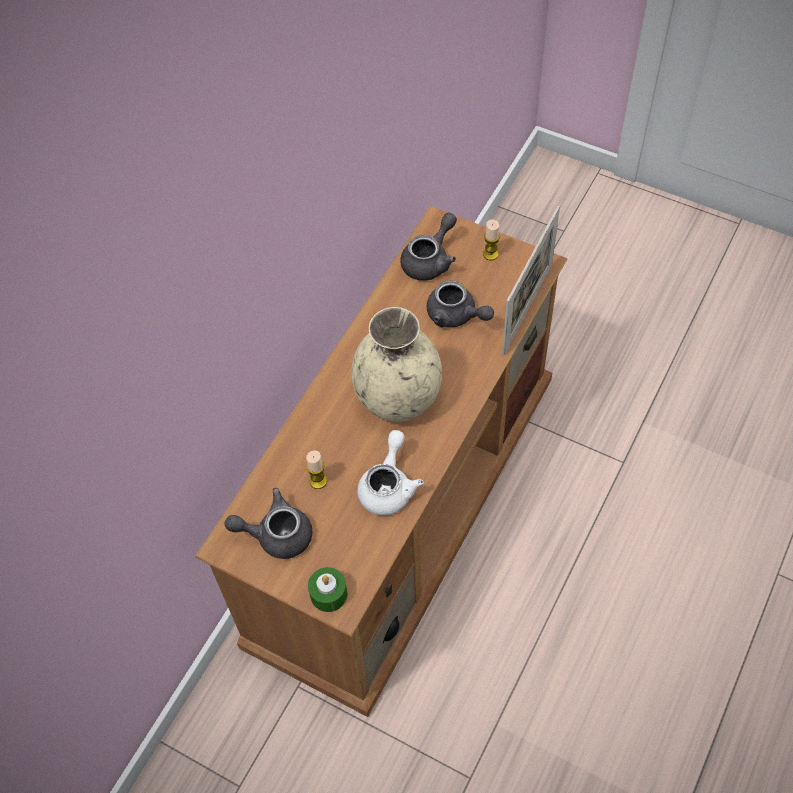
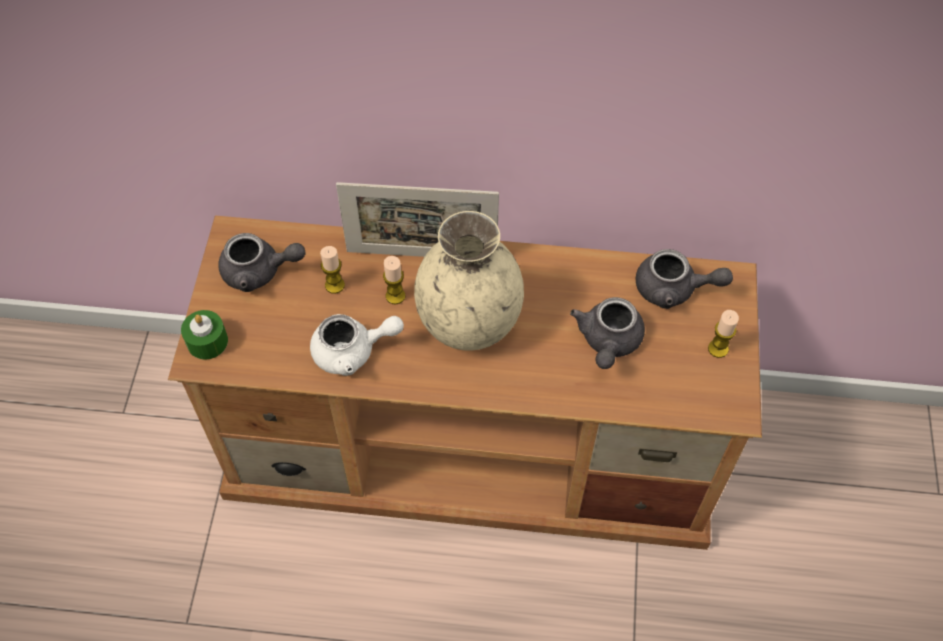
camera: 65 degrees right, 0 degrees up
(276, 534) = (259, 272): grey teapot -> grey teapot turned 120 degrees clockwise
(350, 440) = (395, 296): none -> candle
(527, 308) = (658, 414): picture frame -> picture frame (421, 255)

